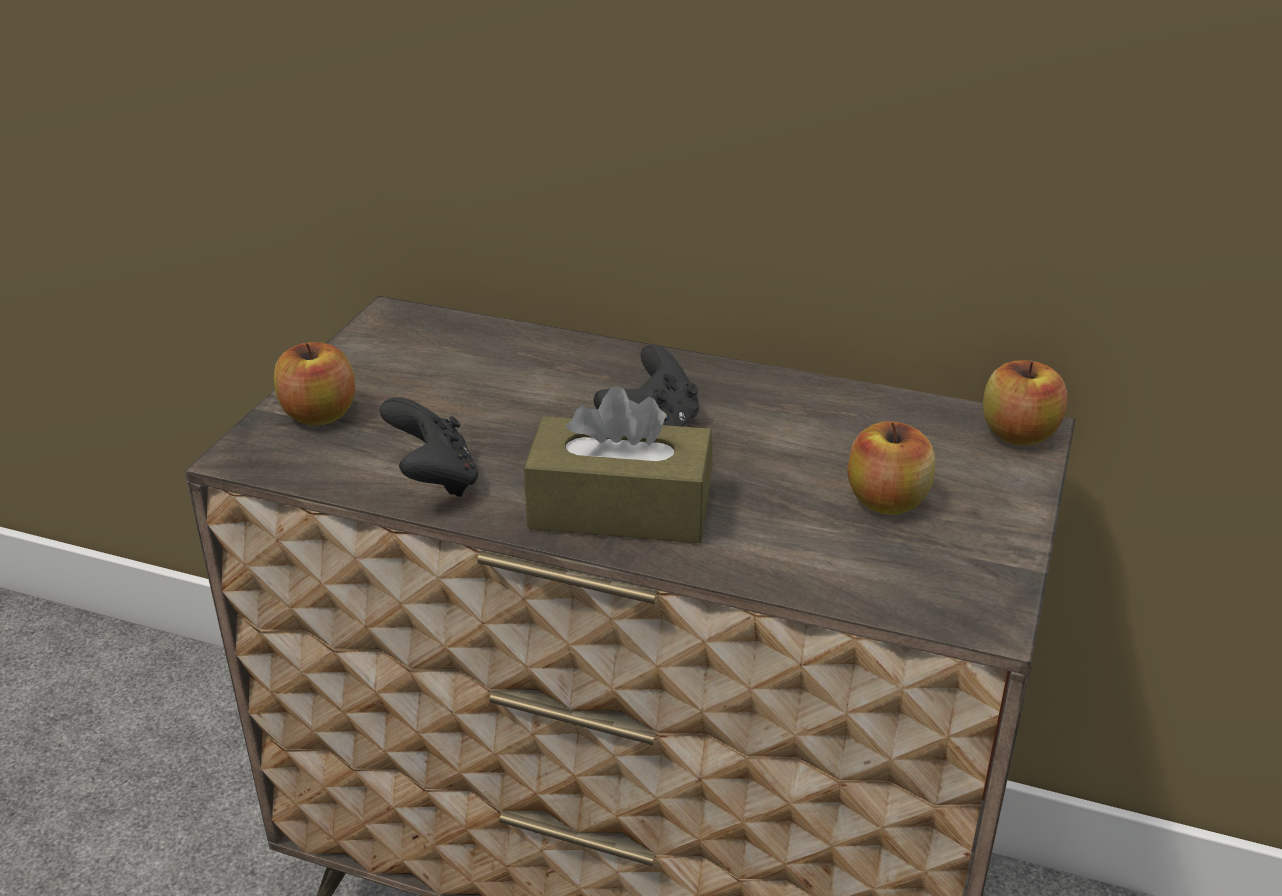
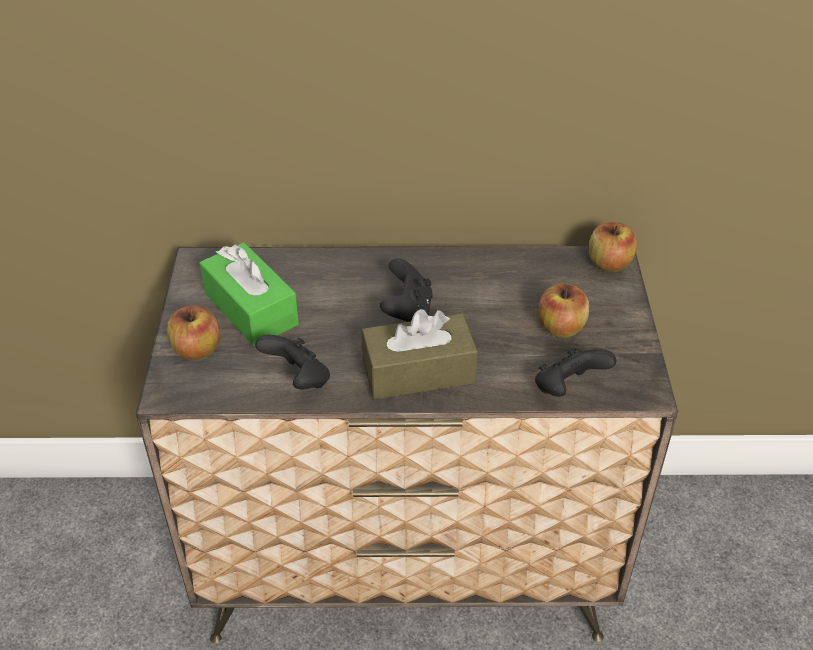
camera: 20 degrees left, 10 degrees up
(427, 382) = (251, 309): none -> green tissue box
(850, 586) = (568, 389): none -> black game controller

